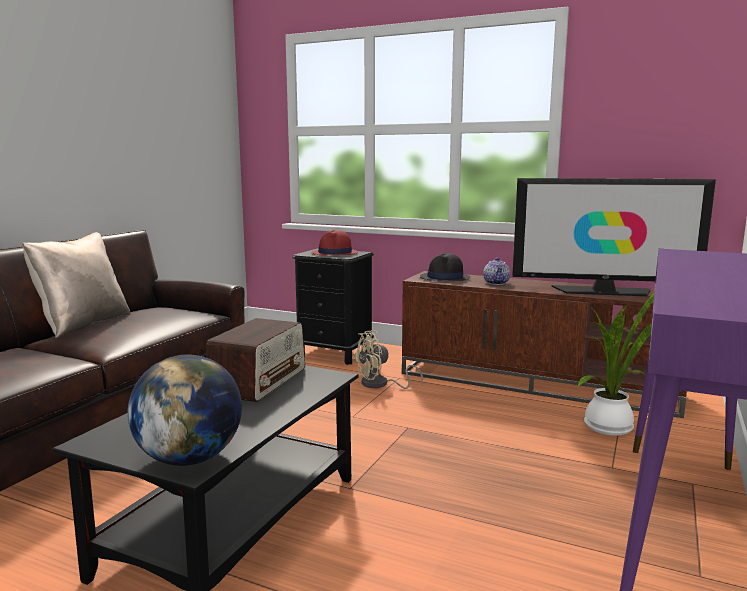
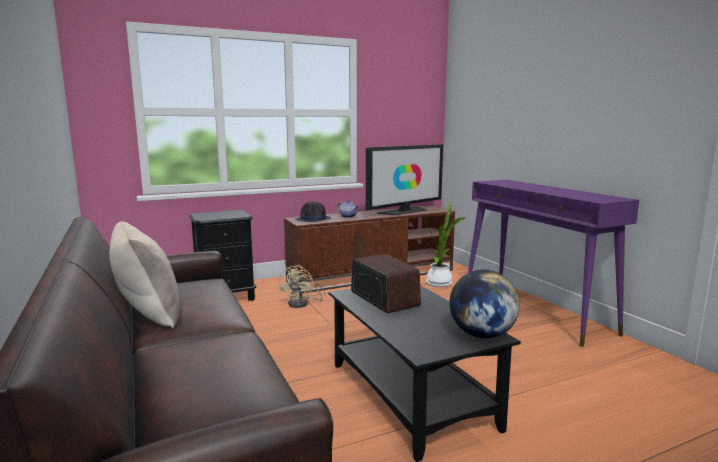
camera: 50 degrees left, 0 degrees up
(335, 253) = (224, 214): red hat -> none

